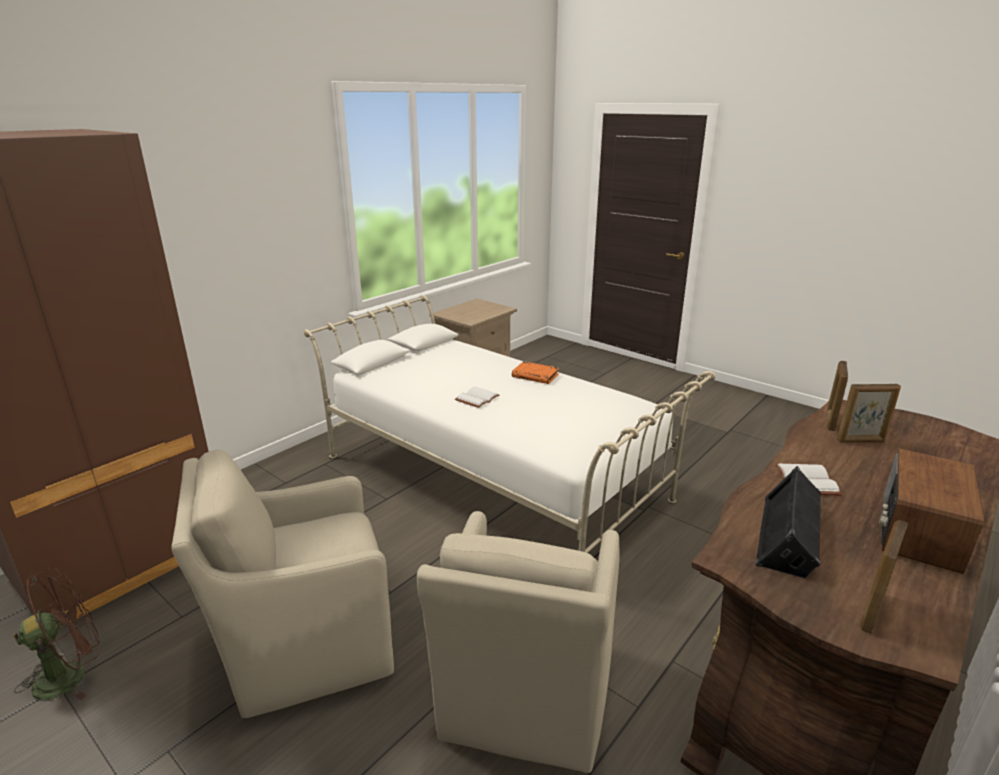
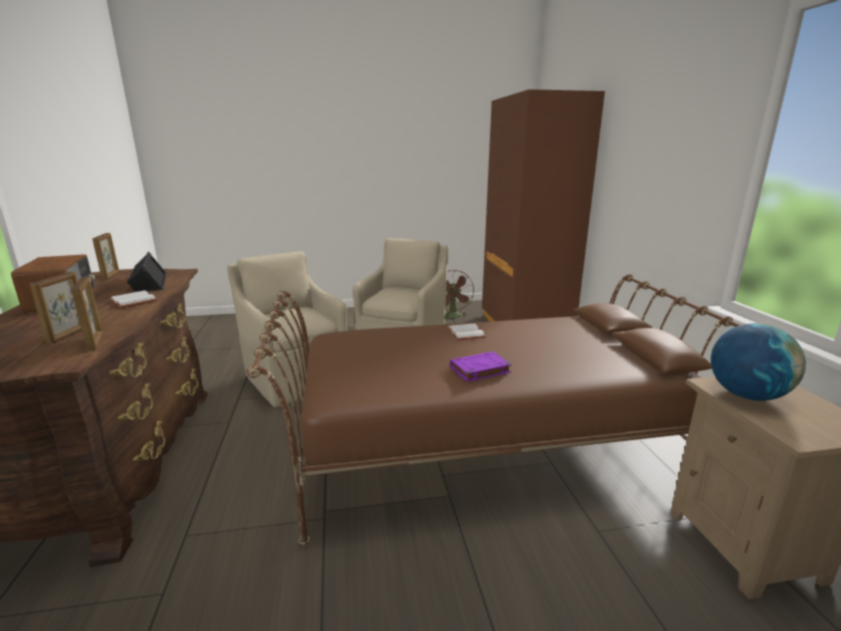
camera: 130 degrees right, 5 degrees down
(472, 315) = (746, 395): none -> globe
(492, 479) = (483, 451): white bed -> brown bed
(535, 376) = (479, 370): orange book -> purple book
(861, 441) = (69, 335): picture frame -> picture frame turned 150 degrees clockwise

